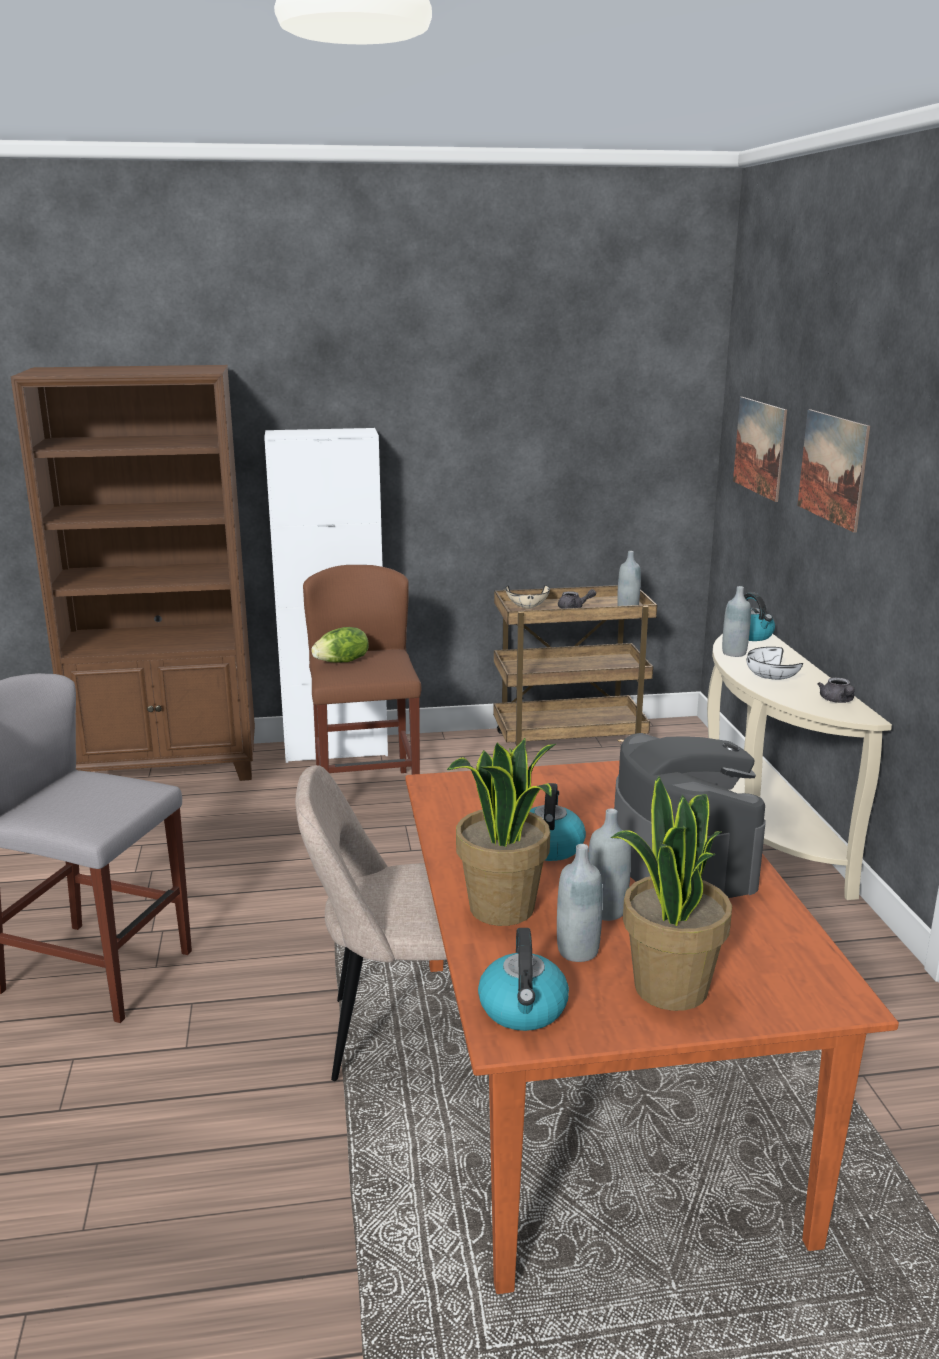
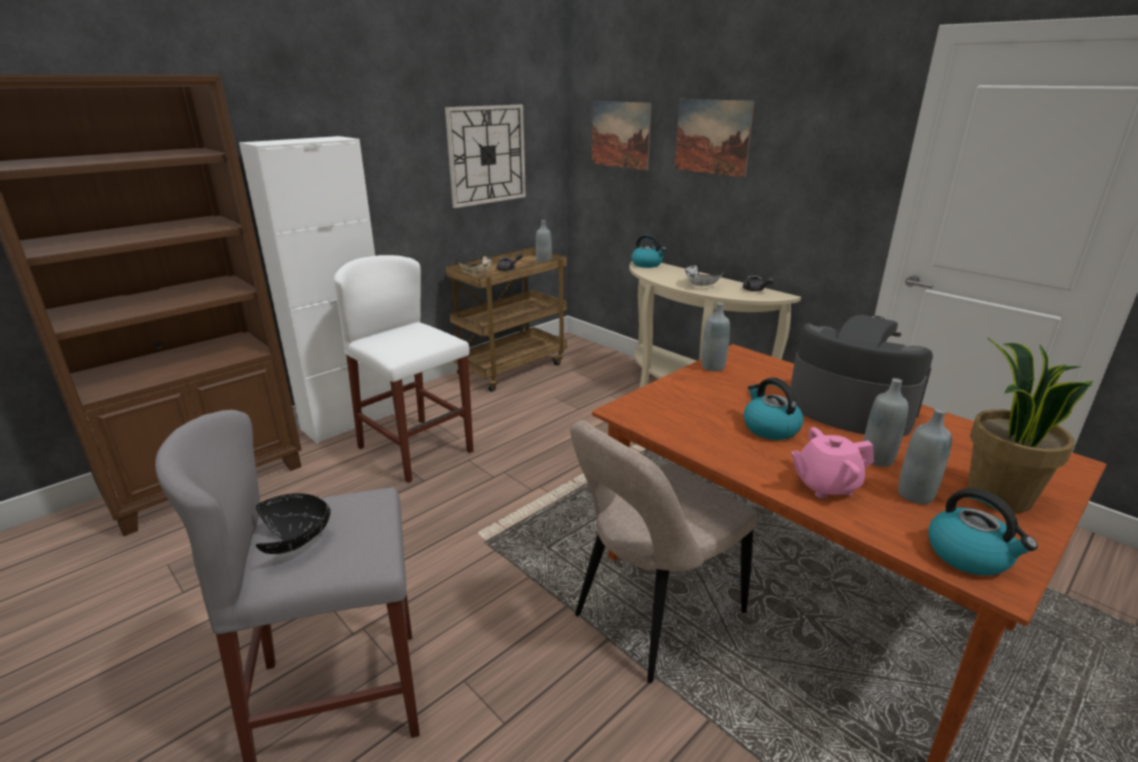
camera: 35 degrees left, 5 degrees up
(66, 797) = (298, 540): none -> black bowl
(342, 662) = (390, 341): lettuce -> none
(366, 797) = (416, 449): brown stool -> white stool
(502, 909) = (825, 485): potted plant -> pink teapot
(577, 458) = (487, 155): none -> wall clock
(734, 653) = (656, 276): grey bottle -> grey bottle (713, 367)

